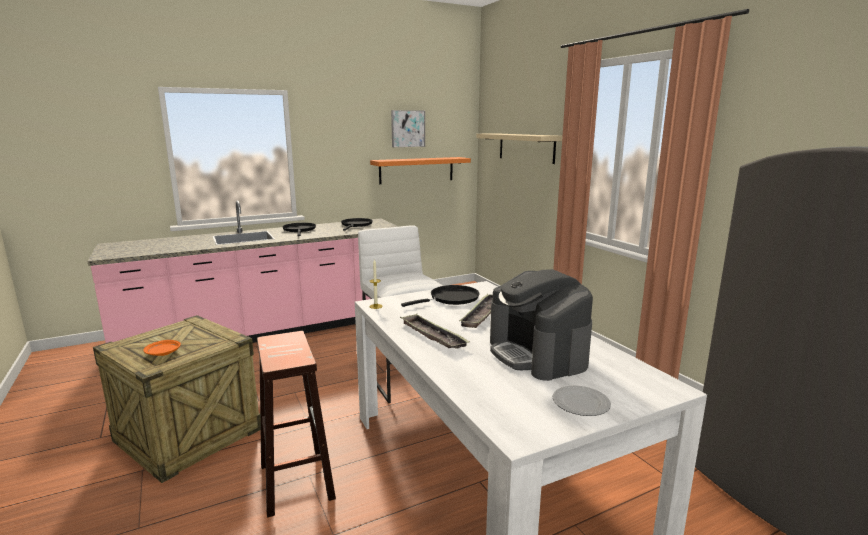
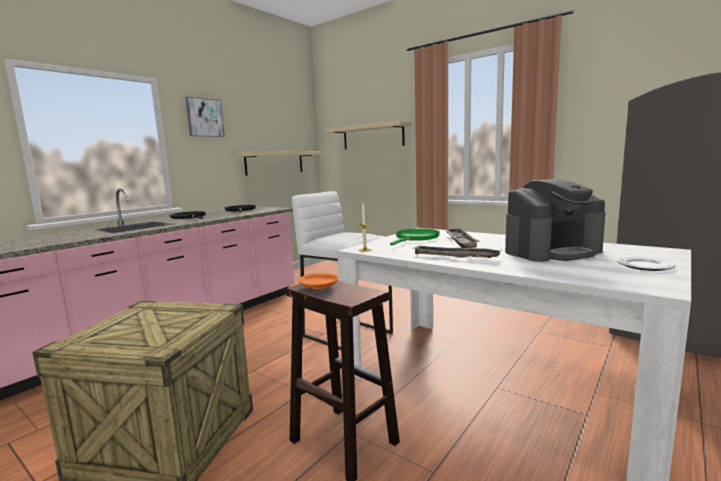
camera: 25 degrees left, 5 degrees down
(163, 353) = (151, 336): orange plate -> orange plate (319, 287)
(407, 128) = (265, 125): picture -> picture (204, 117)
(416, 170) = (274, 163): orange shelf -> beige shelf
(451, 299) = (416, 238): black frying pan -> green frying pan
(537, 354) = (552, 251): coffee machine -> coffee machine turned 60 degrees counterclockwise

